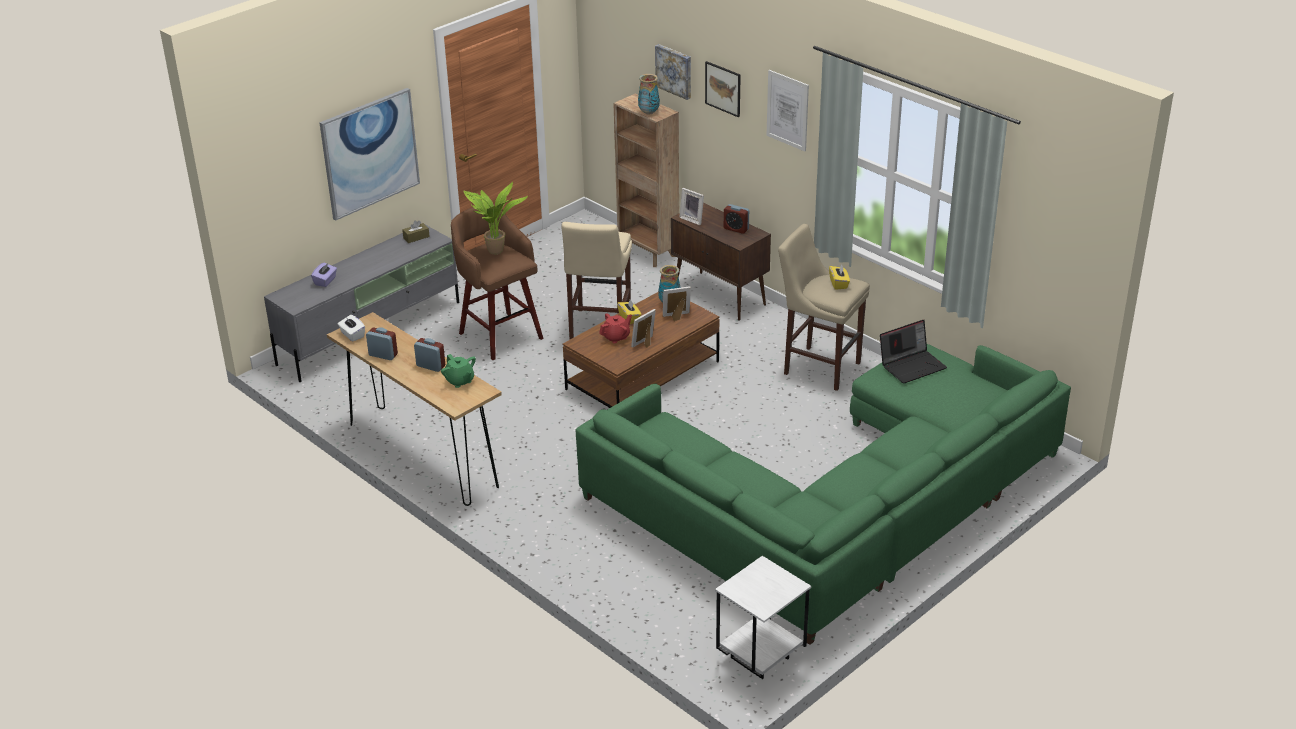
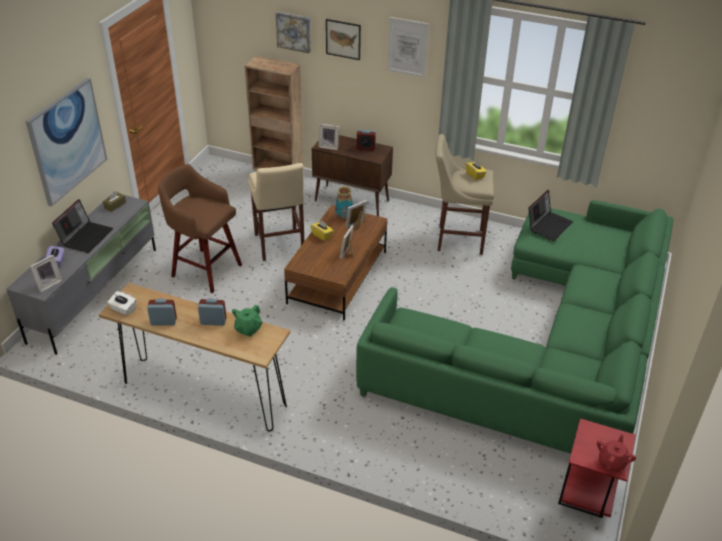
camera: 25 degrees left, 5 degrees up
(305, 300) = (48, 284): none -> picture frame
(367, 263) = (86, 237): none -> laptop
(459, 381) = (248, 329): green teapot -> green teapot turned 90 degrees clockwise
(496, 253) = (198, 205): potted plant -> none
(616, 337) = (322, 253): red teapot -> red teapot (612, 462)
(649, 112) = (278, 68): vase -> none
(761, 658) = (588, 498): white side table -> red side table

